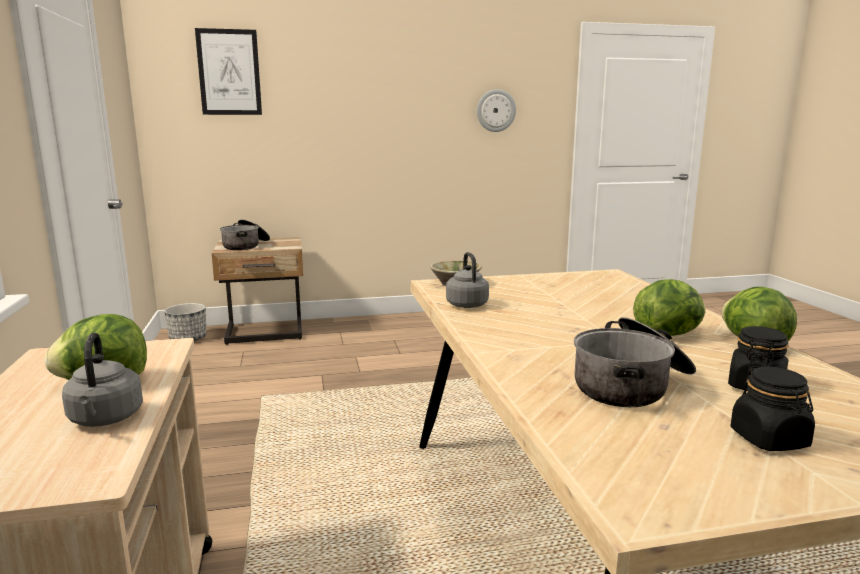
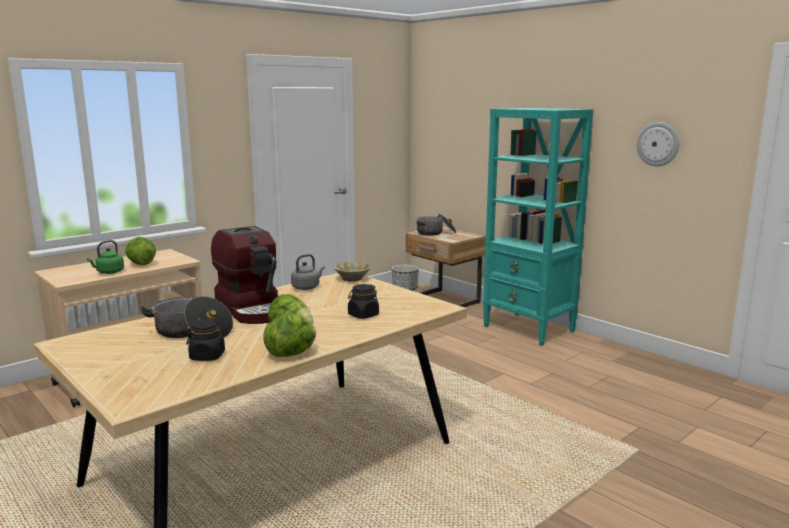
camera: 60 degrees right, 0 degrees up
(105, 419) = (109, 272): grey kettle -> green kettle
(229, 72) = (458, 104): picture -> none
(399, 324) = (529, 329): none -> turquoise bookcase
(541, 339) = (253, 309): none -> coffee machine
(769, 439) = (134, 360): black jar -> black jar (363, 315)

